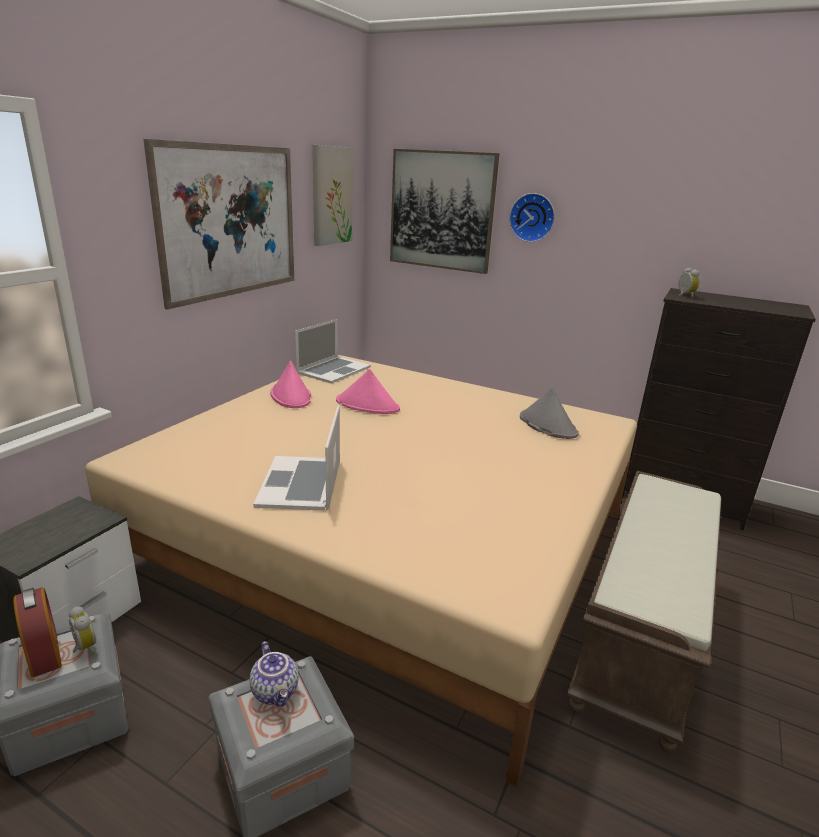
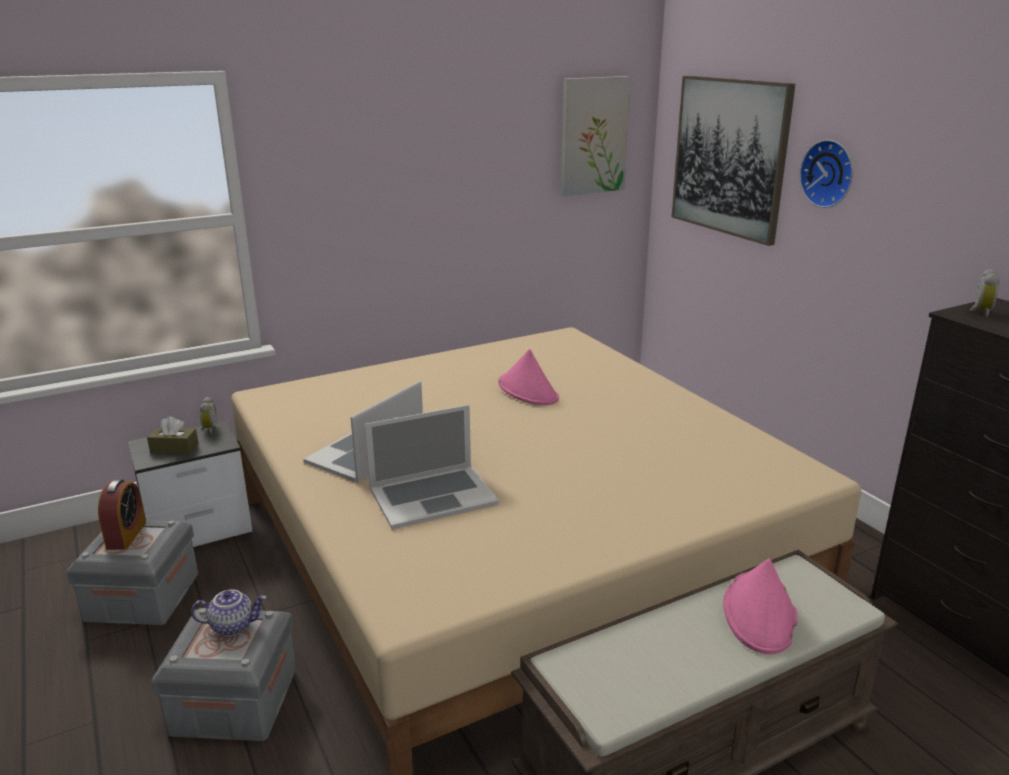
camera: 35 degrees right, 0 degrees up
(46, 539) = (174, 448): none -> brown tissue box
(83, 648) = (149, 541): alarm clock -> alarm clock (208, 429)
(231, 222) = (436, 170): picture -> none
(276, 691) = (233, 625): teapot -> teapot turned 105 degrees counterclockwise
(291, 396) = (463, 365): pink hat -> pink hat (760, 613)
(333, 370) = (543, 344): laptop -> laptop (433, 496)
(547, 425) = (712, 460): grey hat -> none

